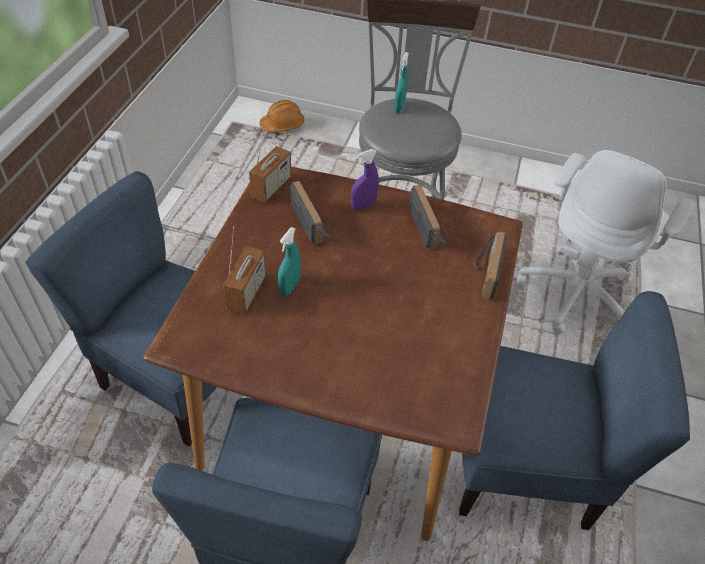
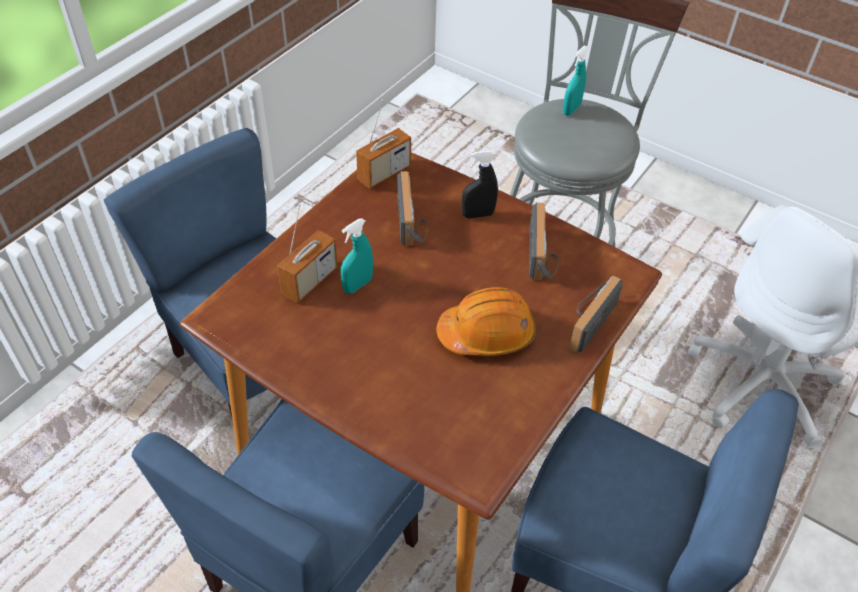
camera: 20 degrees right, 0 degrees up
(282, 125) = (473, 107): orange hard hat -> orange hard hat (487, 333)
(363, 206) = (478, 214): purple spray bottle -> black spray bottle

